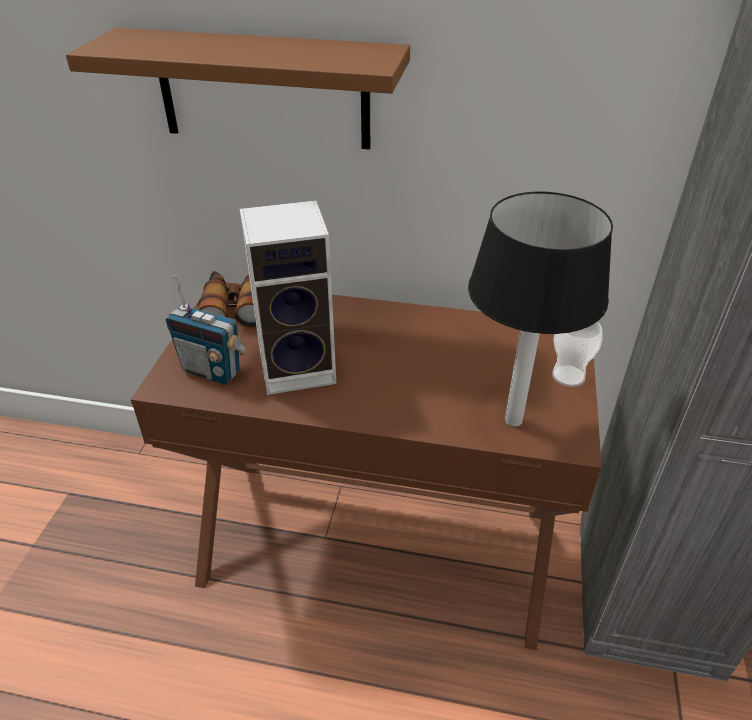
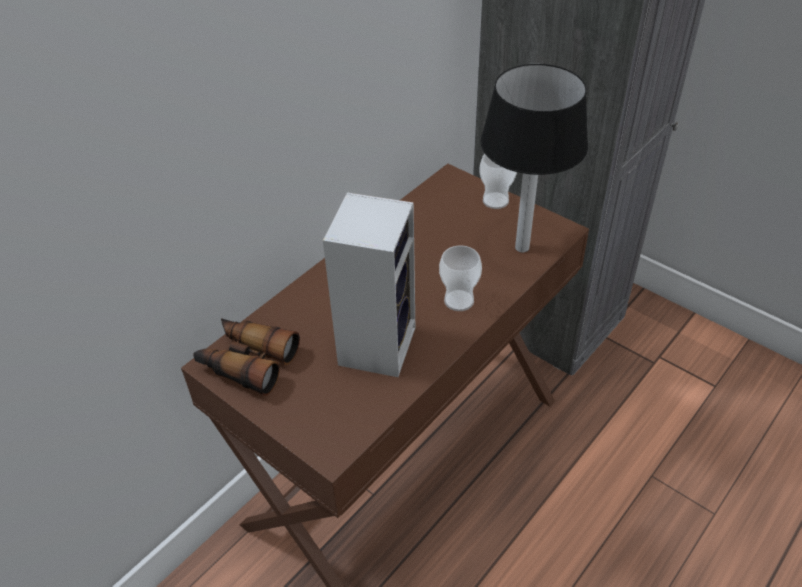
camera: 60 degrees left, 5 degrees up
(212, 371) = (336, 407): radio -> none
(263, 90) = (189, 138): brown shelf -> none
(394, 400) = (459, 300): none -> cup

